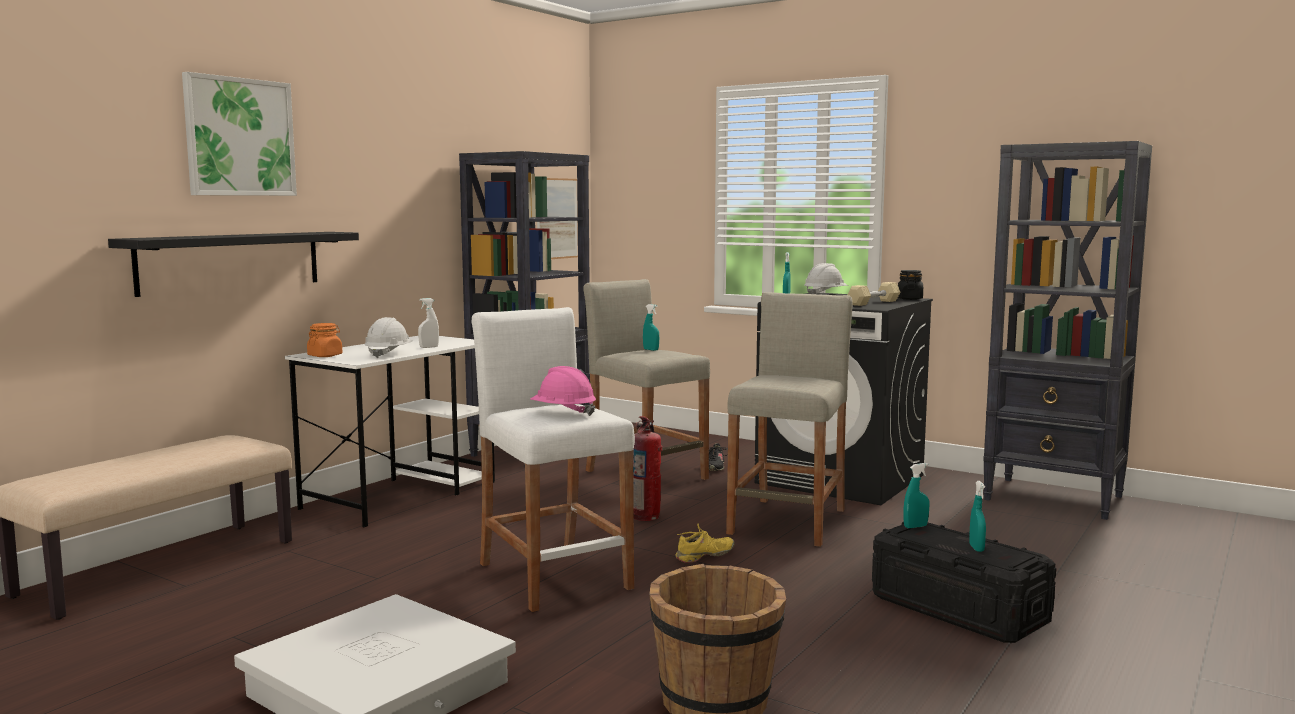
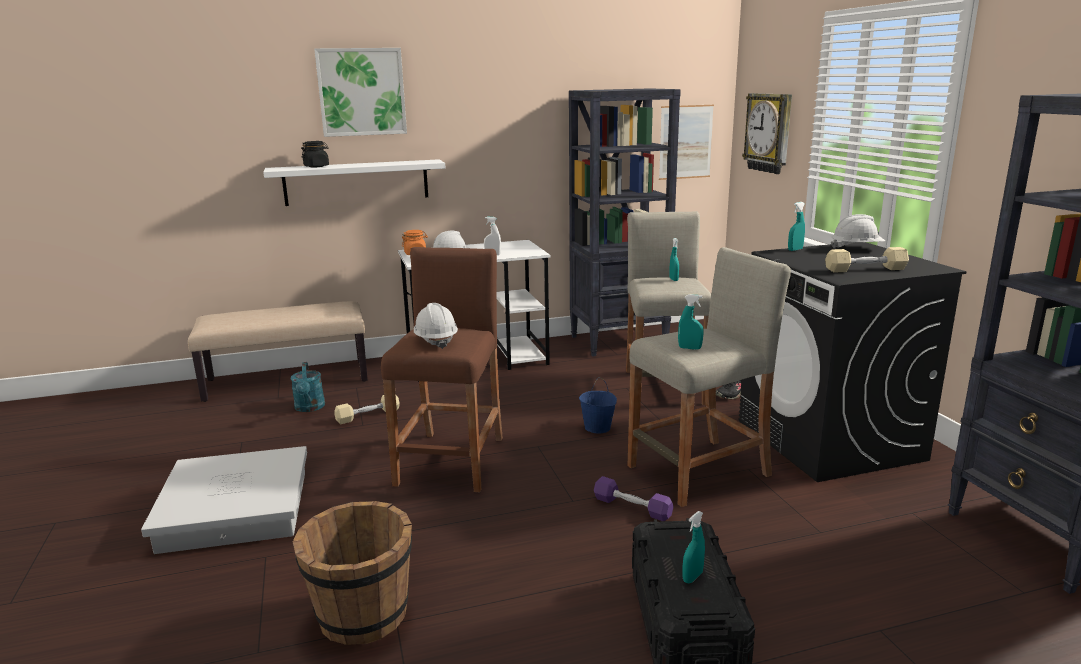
camera: 40 degrees right, 10 degrees up
(231, 262) = (356, 182): black shelf -> white shelf
(263, 583) = (309, 408): none -> turquoise watering can
(365, 569) = (368, 415): none -> beige dumbbell
(554, 576) = (452, 461): white stool -> brown stool
(563, 412) = (435, 340): pink hard hat -> white hard hat
(646, 516) = (598, 428): fire extinguisher -> blue bucket
(651, 205) = (769, 133): none -> wall clock
(705, 556) = (575, 481): yellow shoe -> none
(785, 558) = (632, 507): none -> purple dumbbell
(909, 299) = (932, 268): black jar -> black jar (316, 166)
(915, 526) = (683, 528): turquoise spray bottle -> turquoise spray bottle (689, 348)

